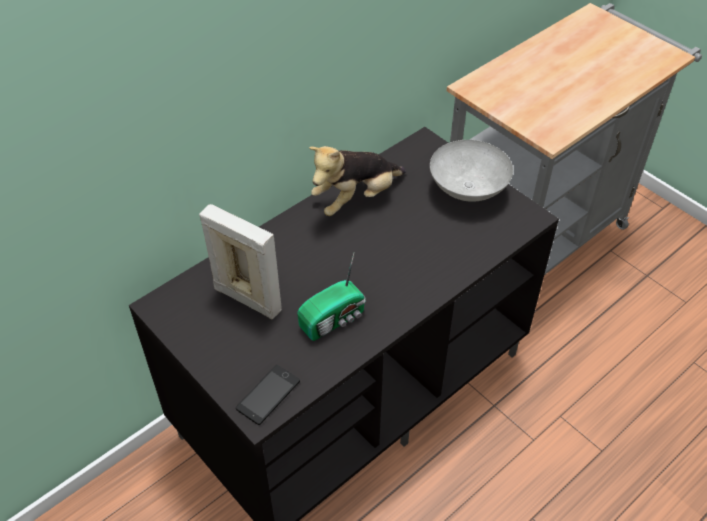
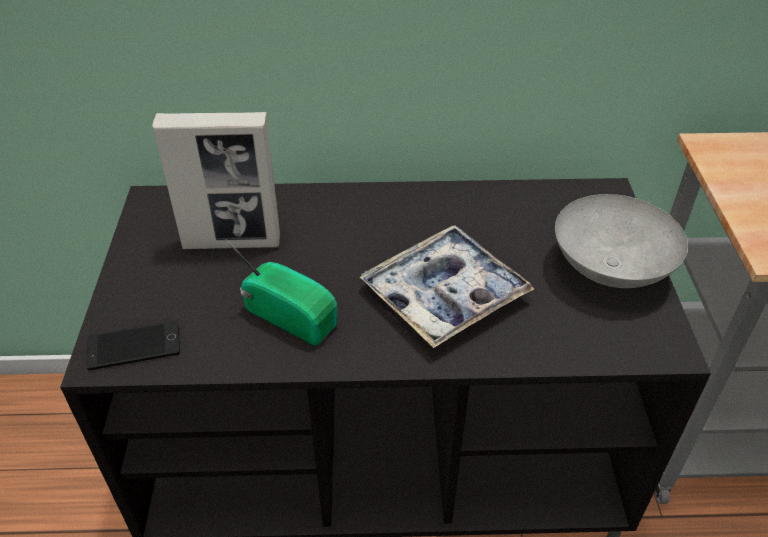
camera: 40 degrees right, 5 degrees down
(247, 299) = (232, 242): picture frame -> picture frame turned 105 degrees clockwise
(334, 319) = (290, 315): radio -> radio turned 150 degrees counterclockwise
(356, 198) = (459, 209): plush toy -> none
(402, 255) = (444, 294): none -> tray

